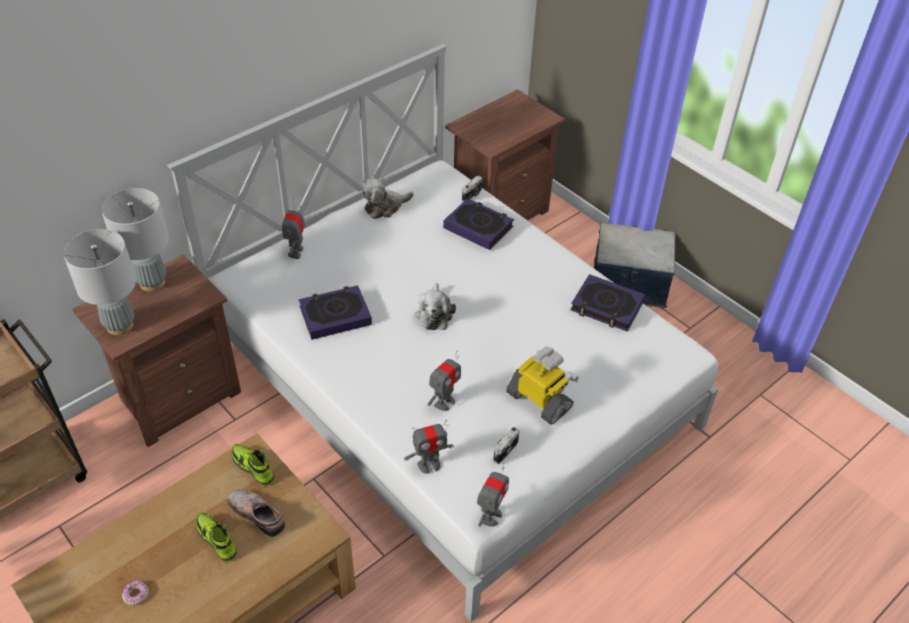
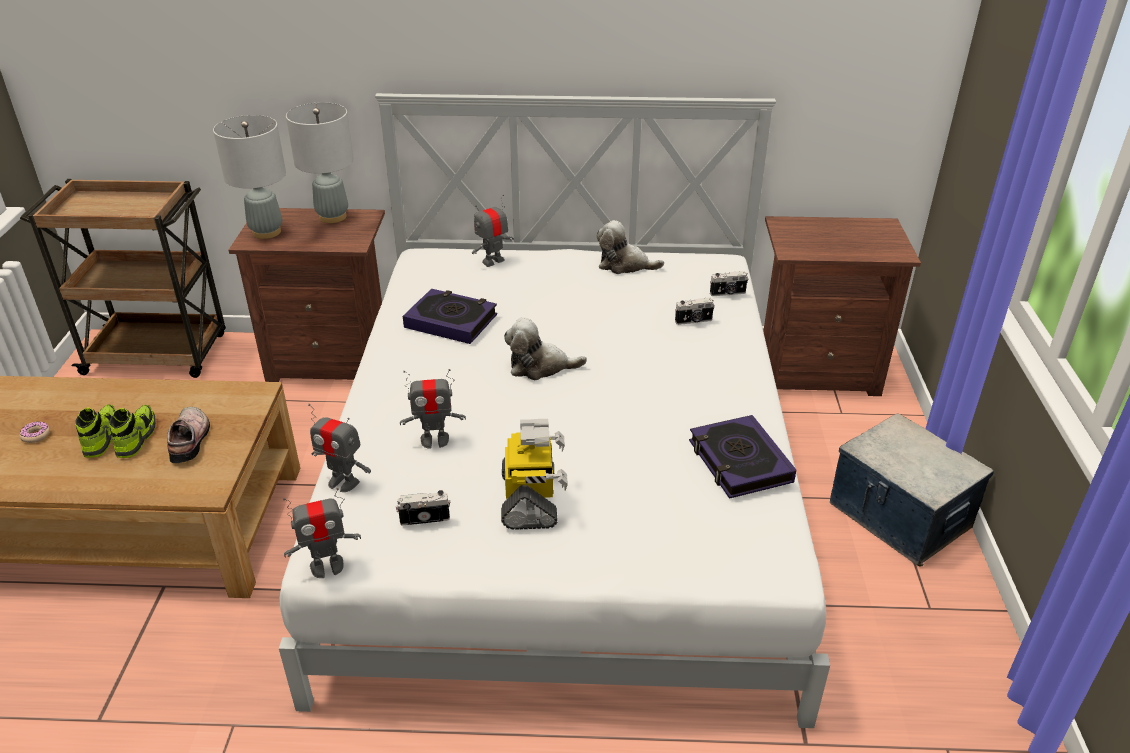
camera: 45 degrees right, 10 degrees down
(253, 468) = (239, 405): shoe -> shoe (102, 437)
(434, 314) = (540, 366): plush toy -> plush toy turned 45 degrees clockwise
(478, 227) = (694, 321): book -> camera

